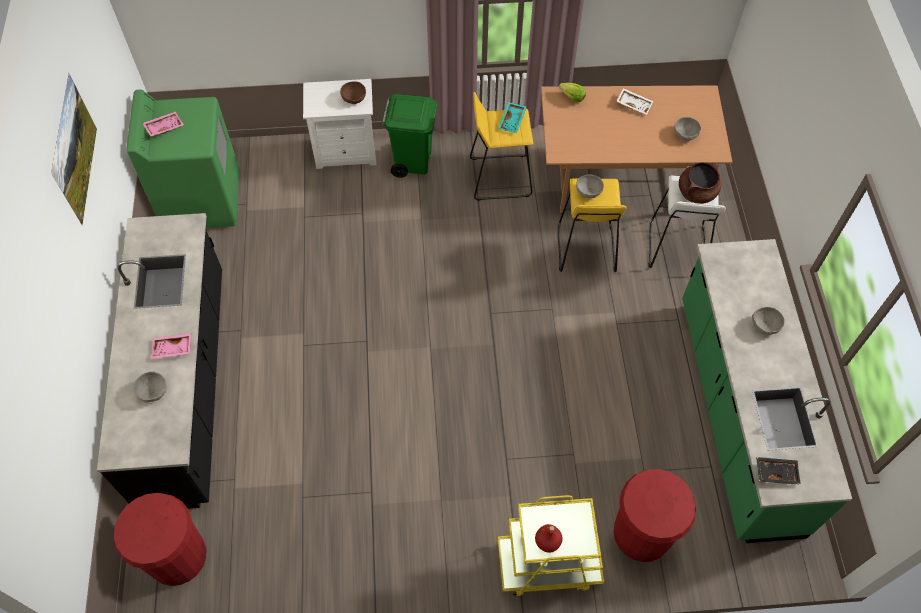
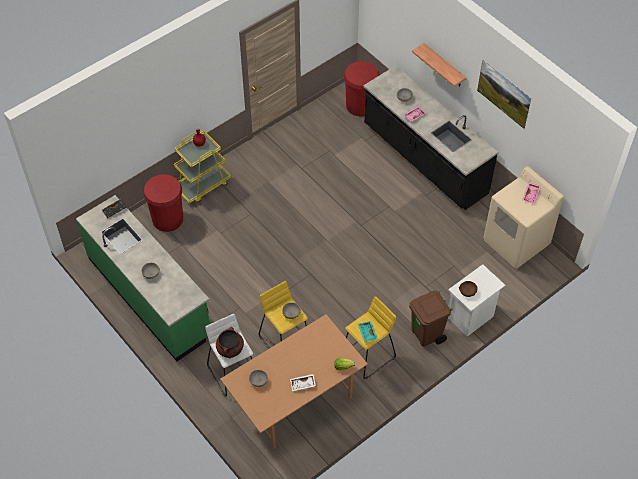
camera: 145 degrees right, 5 degrees down
(72, 307) = (444, 66): none -> shelf
(202, 199) = (516, 242): green washing machine -> beige washing machine
(413, 161) = (427, 334): green trash can -> brown trash can

